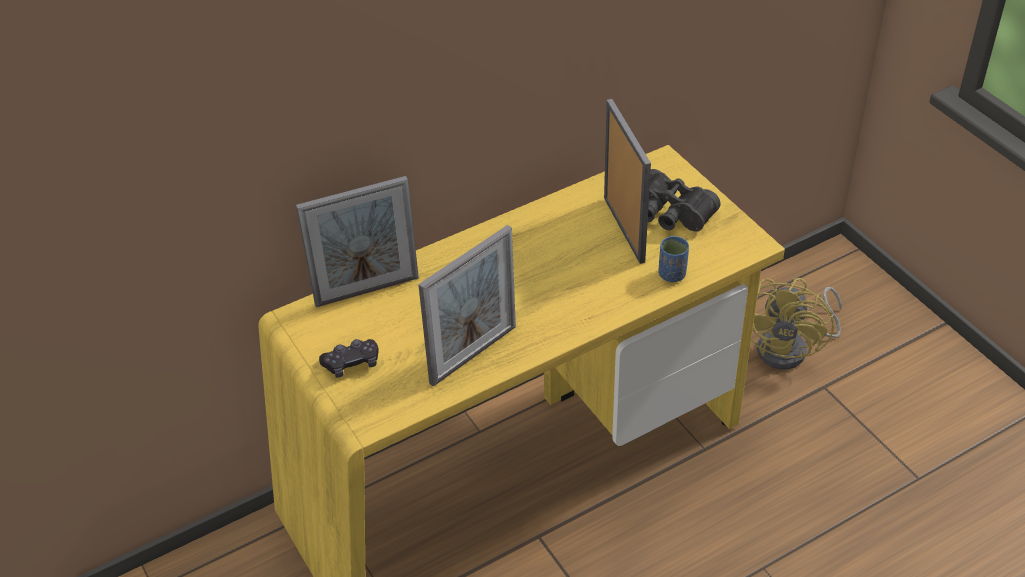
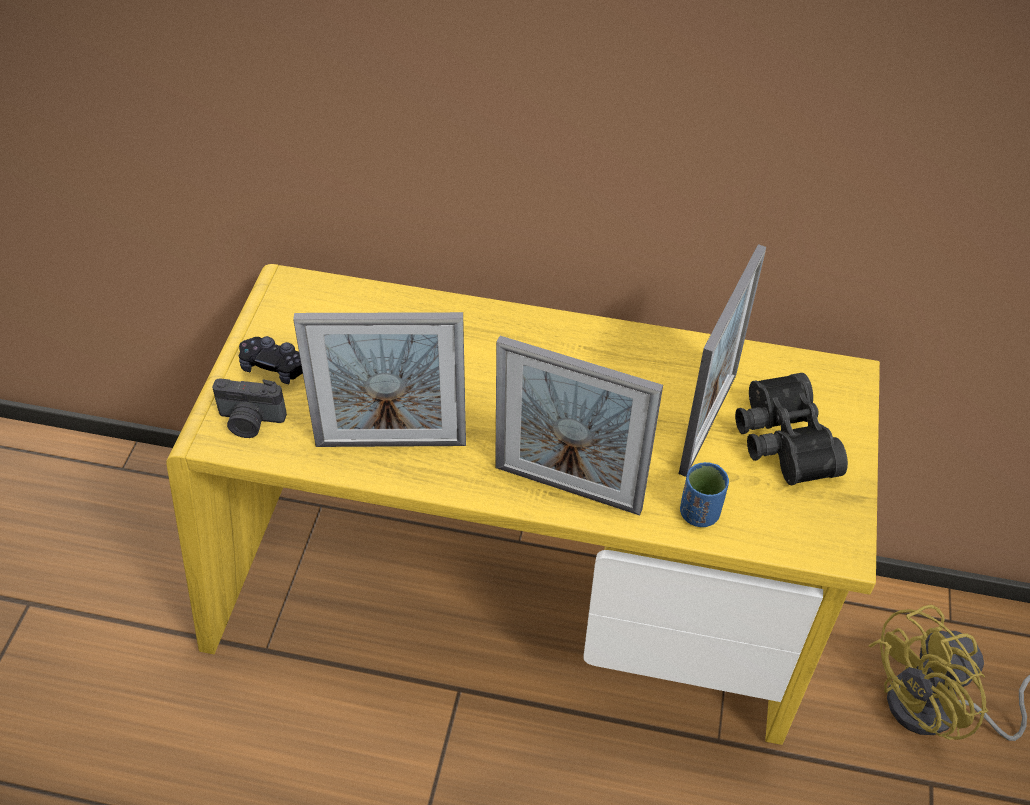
camera: 40 degrees right, 5 degrees up
(367, 291) = (378, 304): picture frame -> picture frame (567, 488)
(376, 402) = (250, 422): none -> camera

